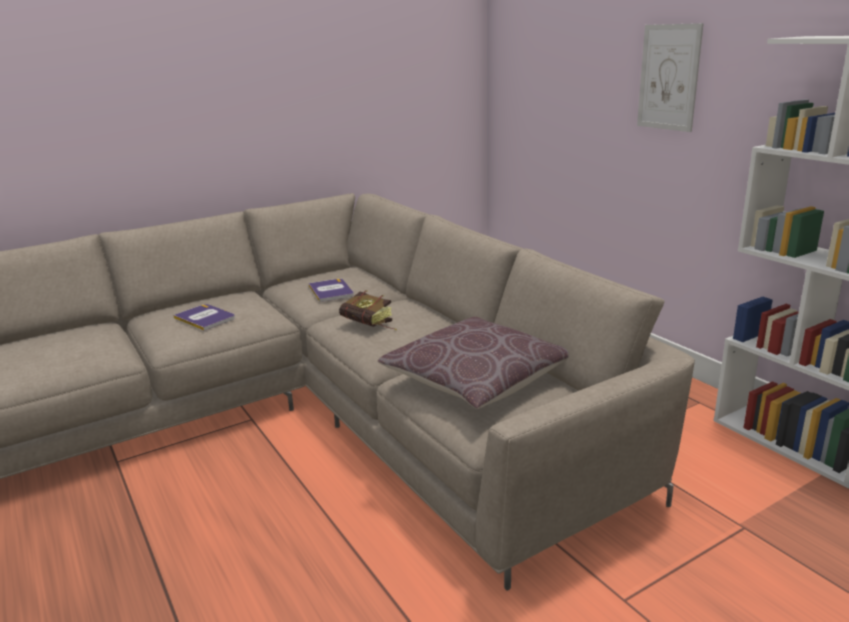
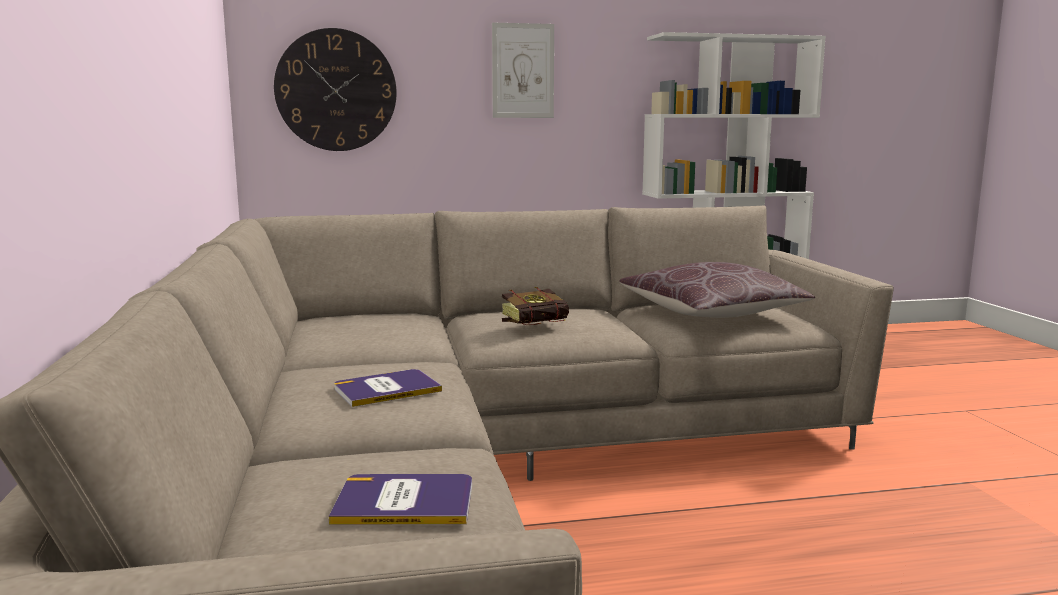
camera: 70 degrees left, 10 degrees down
(331, 291) = (391, 330): book -> book (405, 501)
(536, 90) = (336, 90): none -> wall clock

